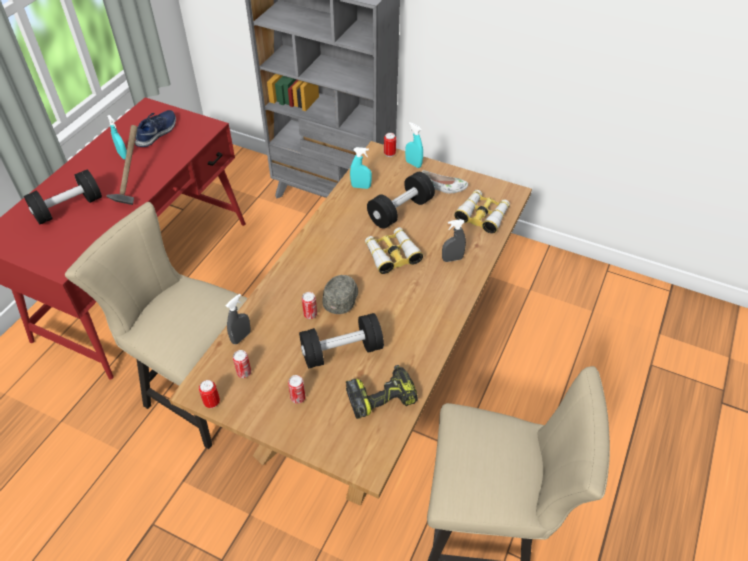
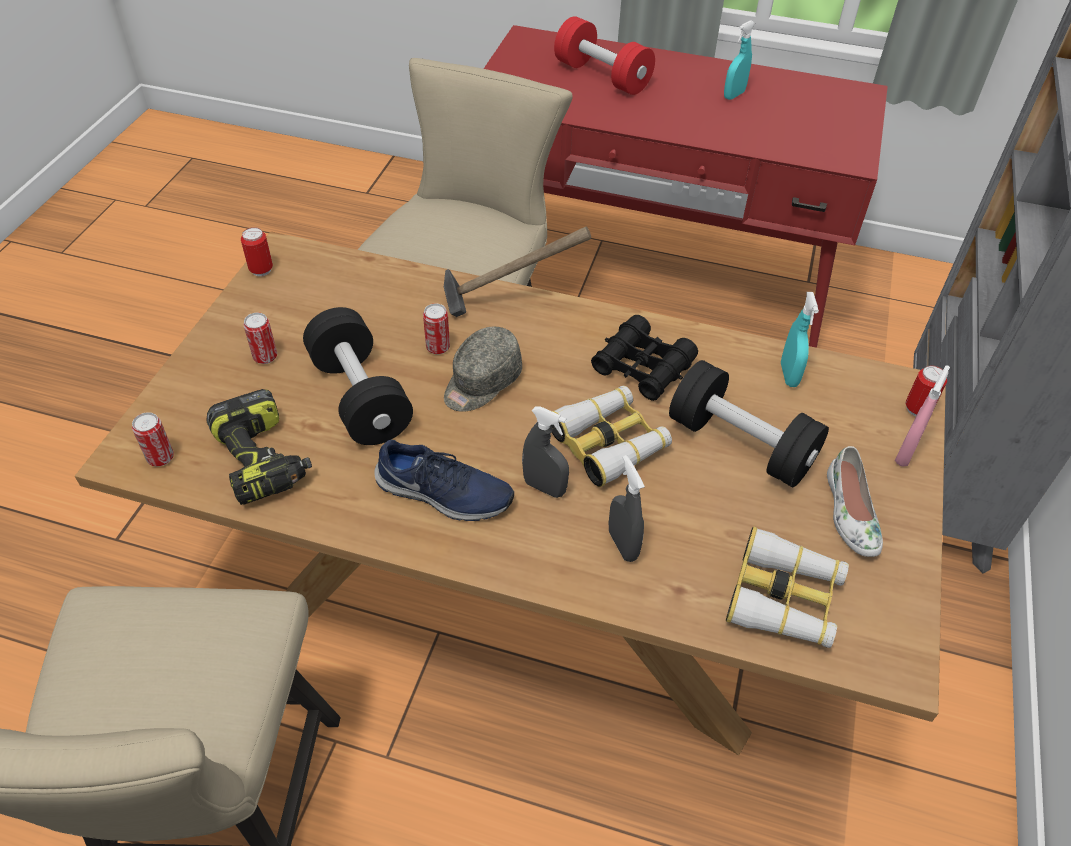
camera: 80 degrees right, 0 degrees up
(68, 208) = (602, 76): black dumbbell -> red dumbbell
(132, 186) = (669, 116): hammer -> hammer (508, 303)
(157, 133) = (805, 114): blue shoe -> blue shoe (444, 494)
(241, 337) = (382, 278): grey spray bottle -> grey spray bottle (544, 487)
(244, 373) = (314, 292): can -> can (160, 458)
(342, 298) = (481, 382): grey cap -> grey cap turned 120 degrees clockwise
(344, 235) = (642, 367): none -> black binoculars
(413, 164) = (905, 453): turquoise spray bottle -> pink spray bottle

